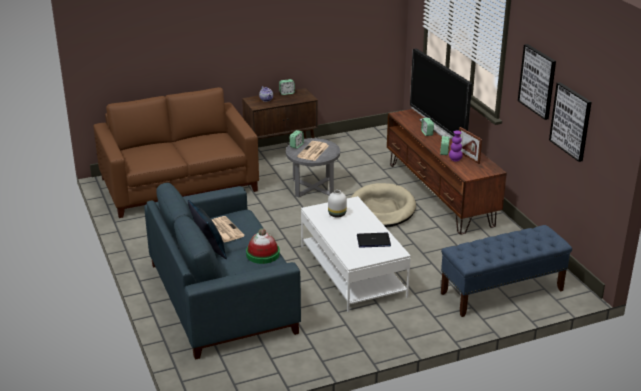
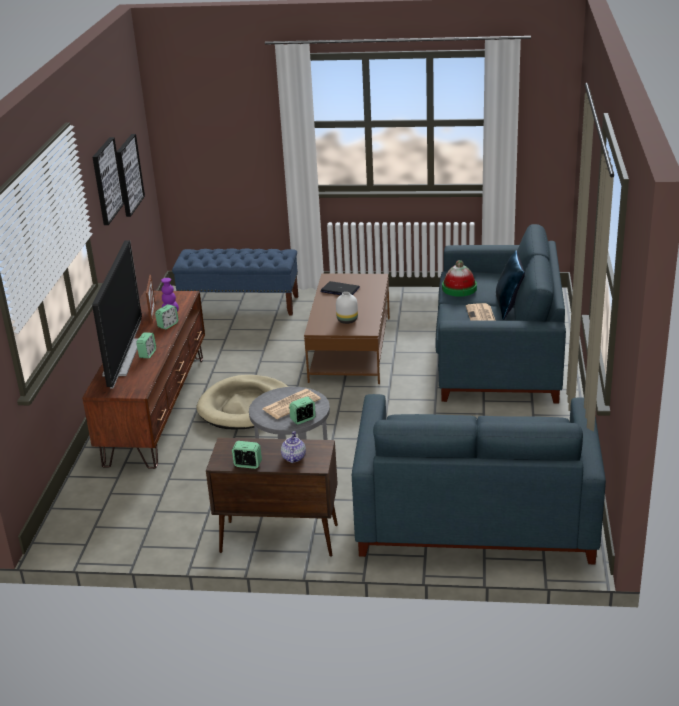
camera: 150 degrees left, 0 degrees up
(179, 185) = (475, 514): brown sofa -> blue sofa
(352, 271) = (350, 349): white coffee table -> brown coffee table

